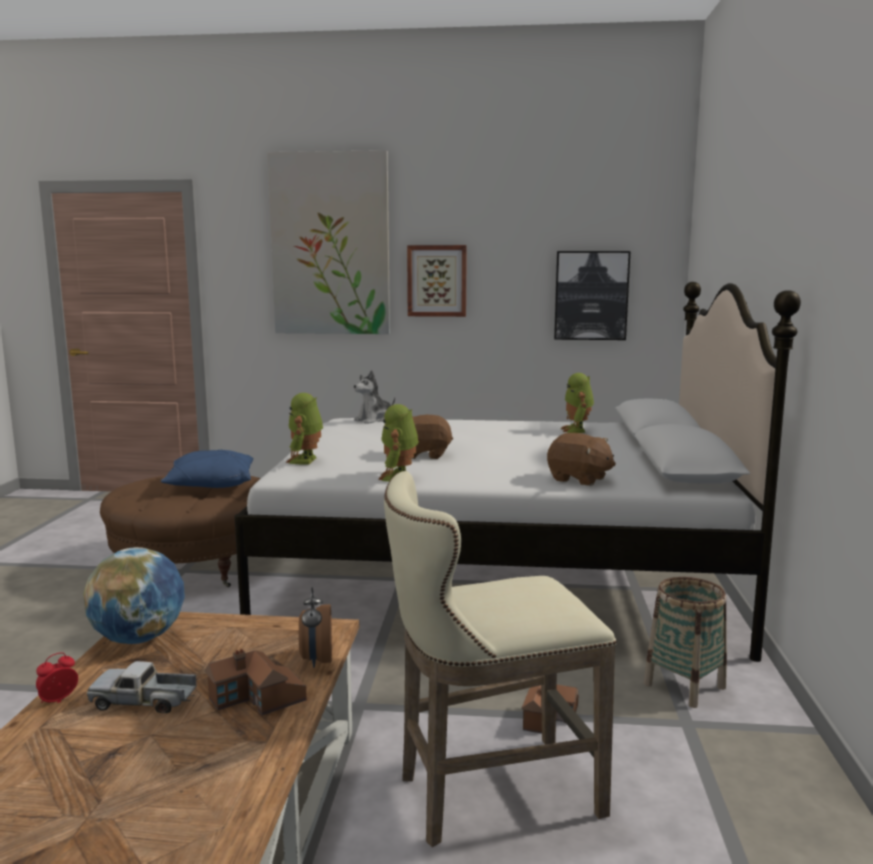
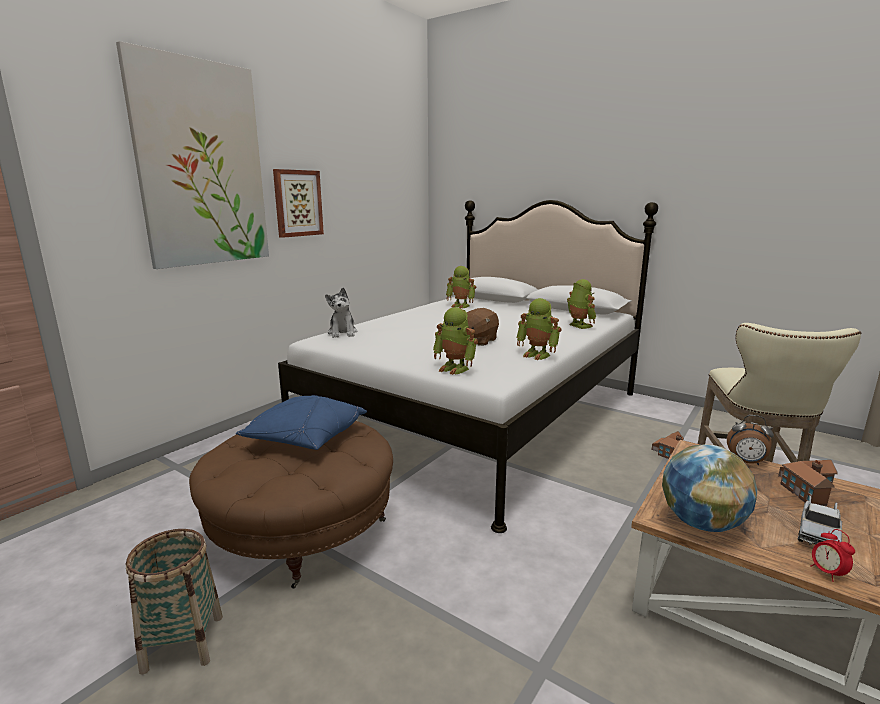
camera: 60 degrees left, 5 degrees up
(579, 479) = (578, 326): brown plush toy -> toy robot
(591, 295) = (389, 212): picture -> none
(684, 686) = (650, 415): basket -> basket (183, 642)

